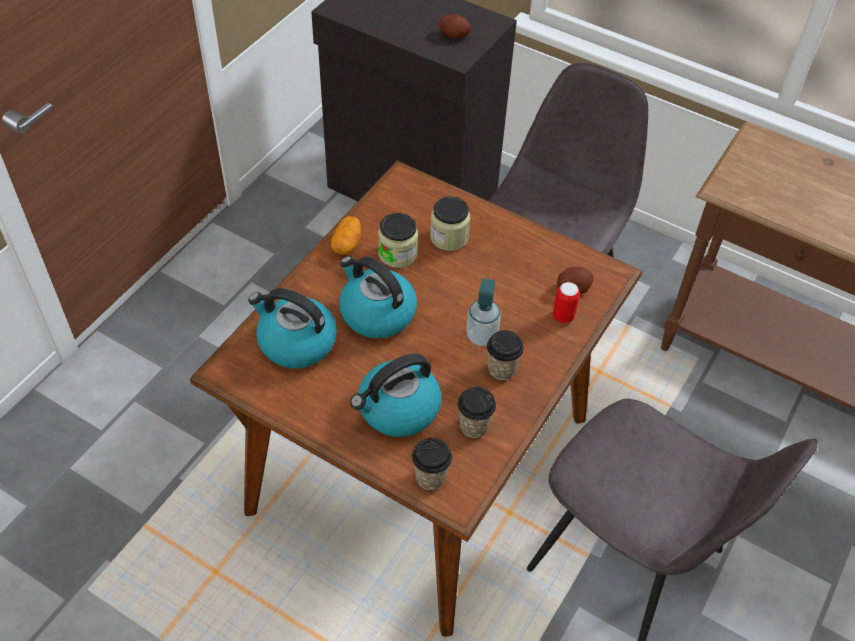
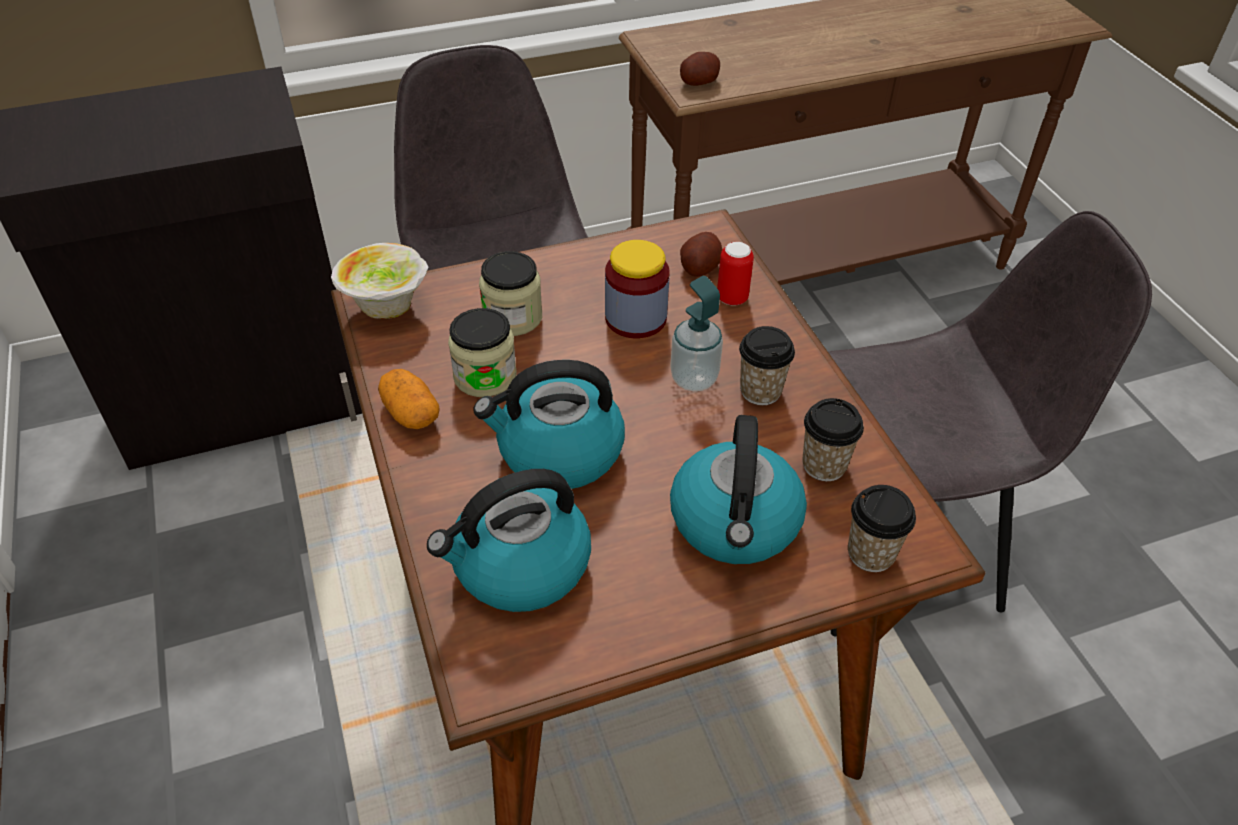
camera: 50 degrees left, 5 degrees down
(404, 188) = (387, 309): none -> bowl
(454, 34) = (230, 116): potato -> potato (699, 82)
(501, 285) = (635, 318): none -> jar

